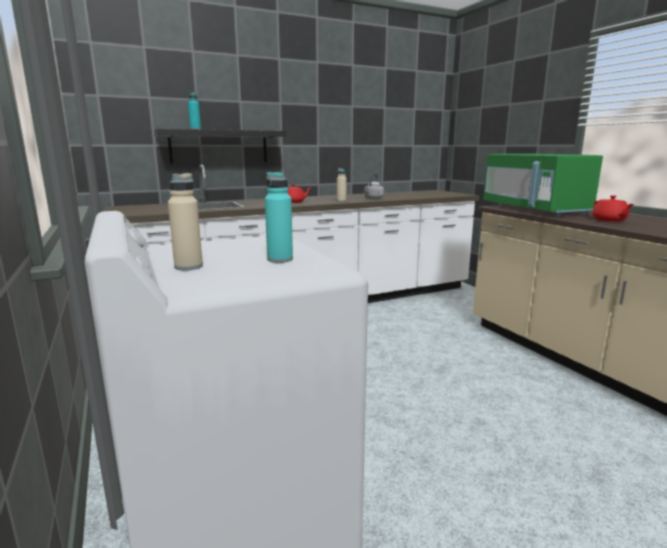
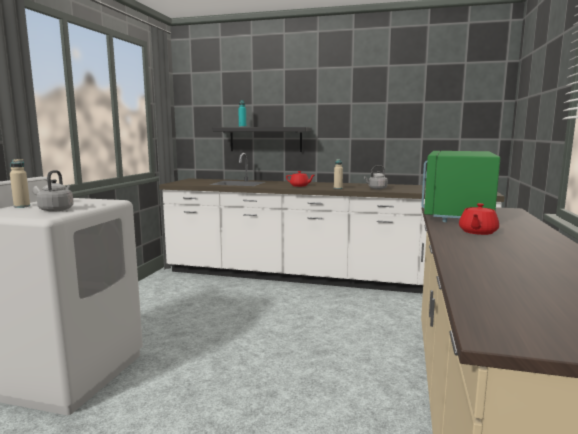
camera: 40 degrees right, 5 degrees down
(280, 259) = (57, 209): turquoise bottle -> grey kettle

